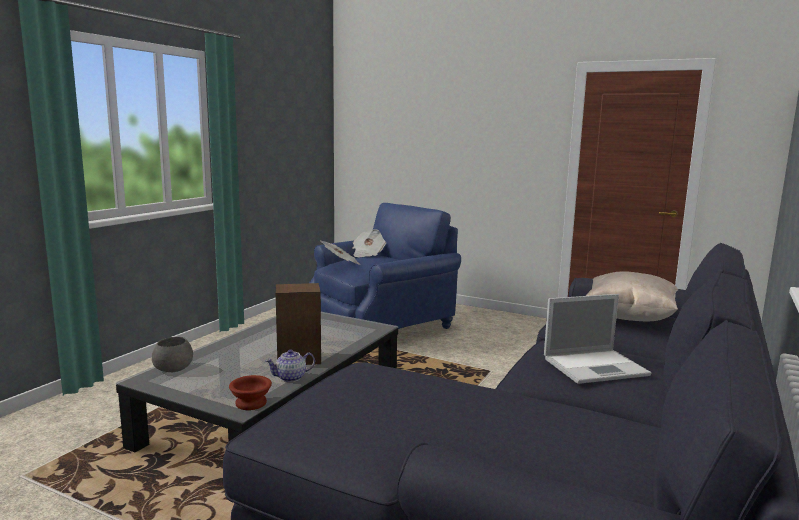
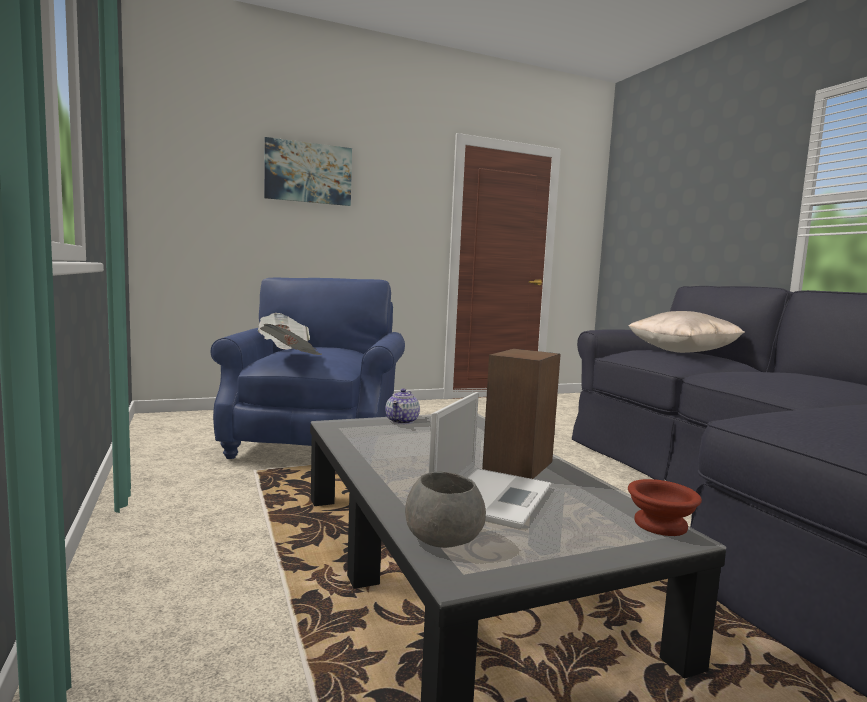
camera: 50 degrees left, 5 degrees down
(291, 378) = (584, 484): teapot -> teapot (402, 421)
(441, 116) = (308, 173): none -> picture
(596, 366) = (802, 378): laptop -> laptop (492, 496)

